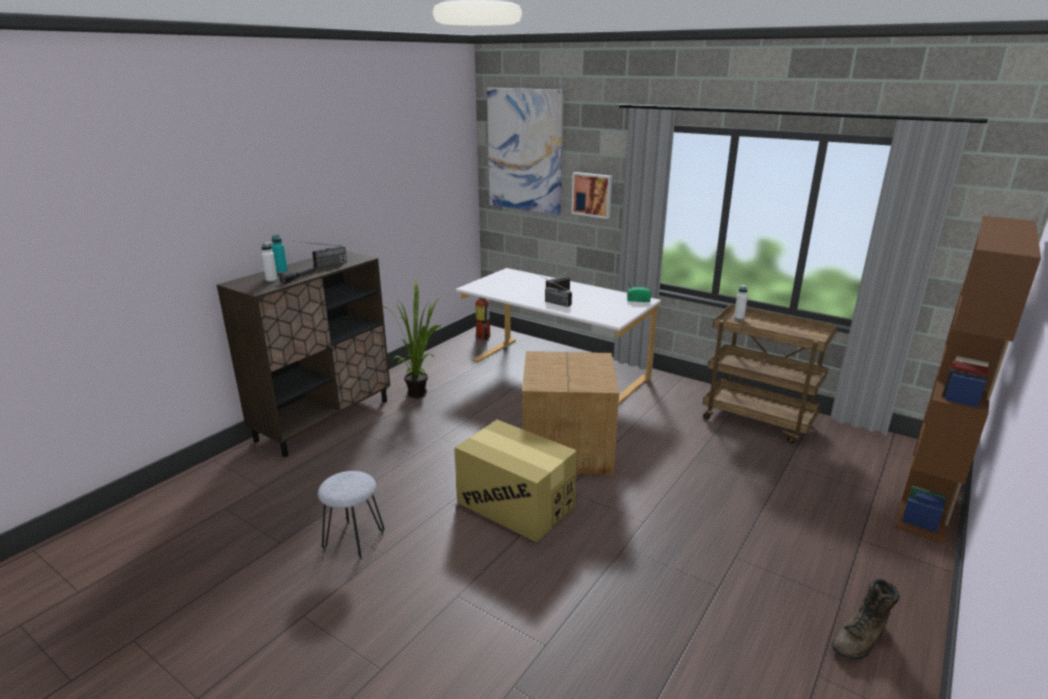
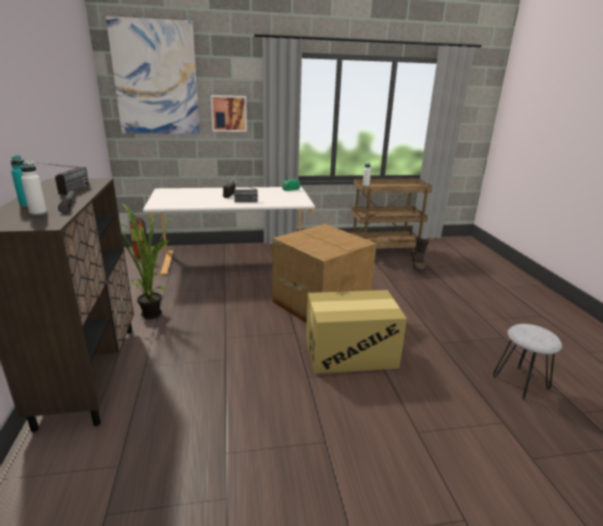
camera: 45 degrees left, 0 degrees up
(354, 540) = (288, 448): grey stool -> grey stool (521, 382)
(860, 639) = (572, 328): brown boot -> brown boot (418, 266)
(927, 496) = (490, 258): brown bookcase -> none

